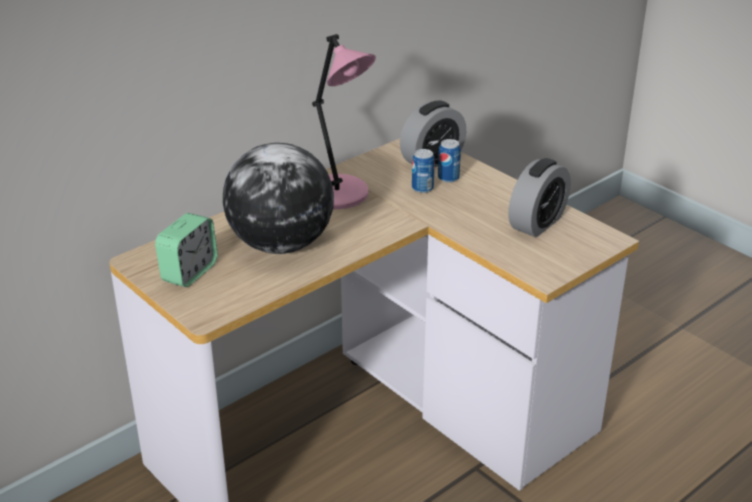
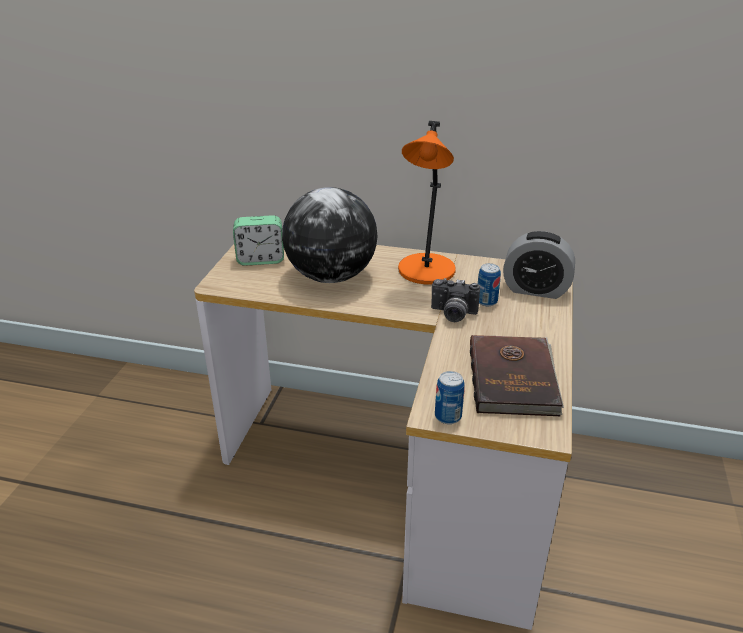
camera: 55 degrees right, 0 degrees up
(339, 195) = (426, 272): pink table lamp -> orange table lamp
(423, 211) = (452, 314): none -> camera
(448, 178) = (520, 307): can -> can (448, 416)
(537, 223) = (514, 378): alarm clock -> brown book

